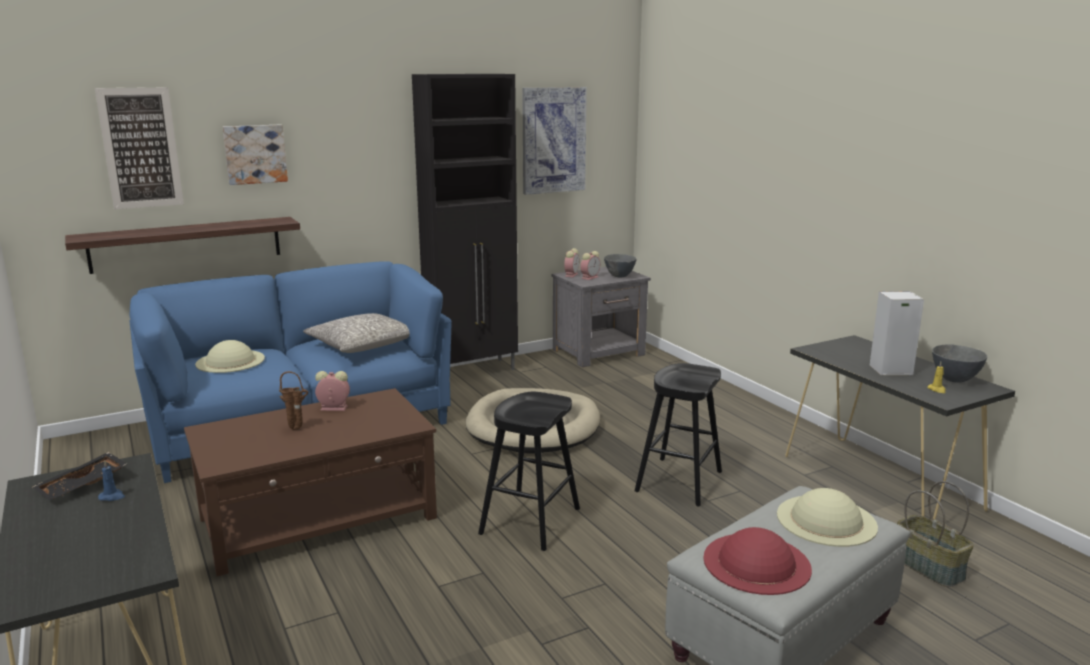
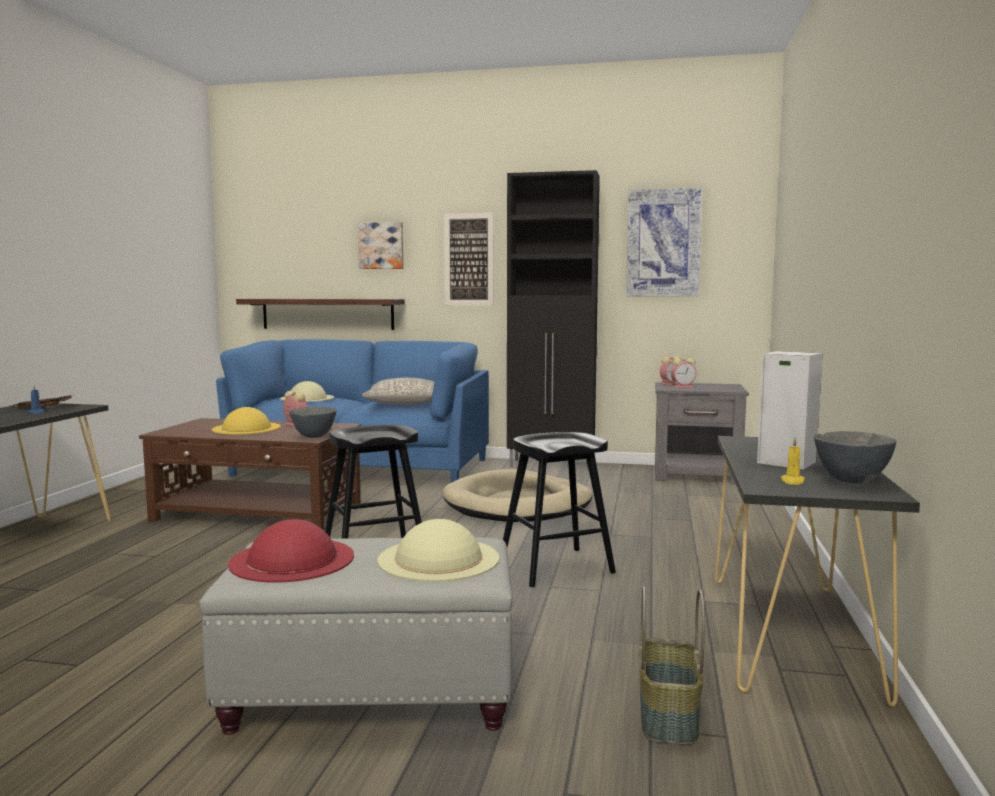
camera: 40 degrees right, 10 degrees down
(140, 148) = (304, 238): picture -> picture (468, 259)
(297, 429) = (246, 428): brown vase -> yellow hat
(619, 276) = (716, 389): grey bowl -> grey bowl (314, 437)

